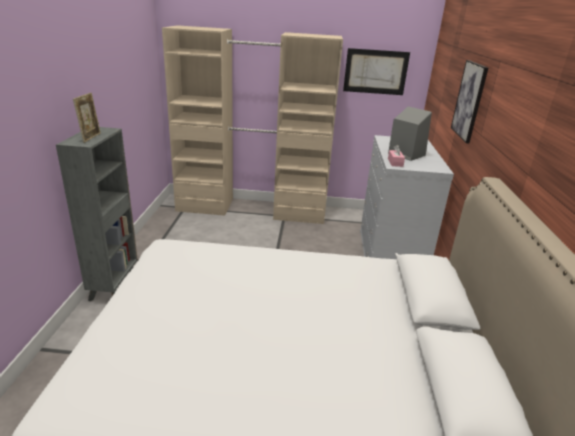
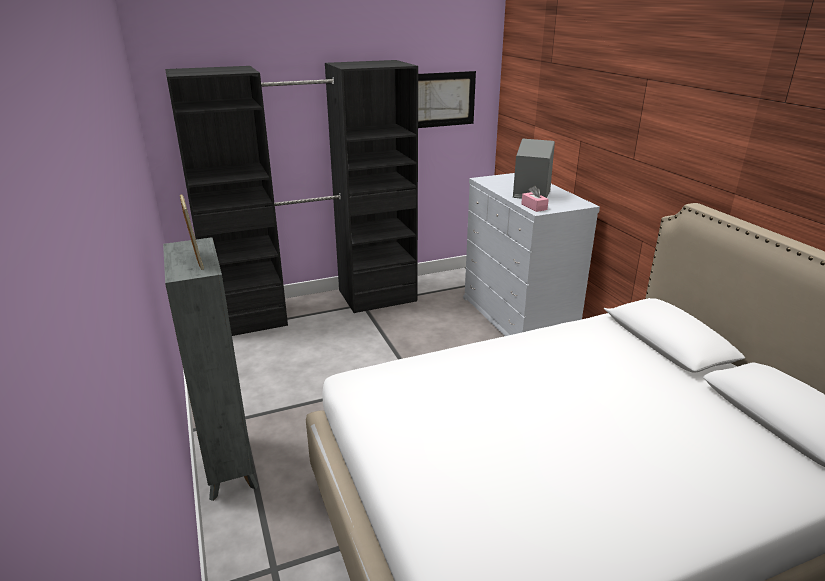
camera: 25 degrees left, 0 degrees up
(252, 209) = (316, 306): beige wardrobe -> black wardrobe
(469, 100) = (600, 123): picture -> none

